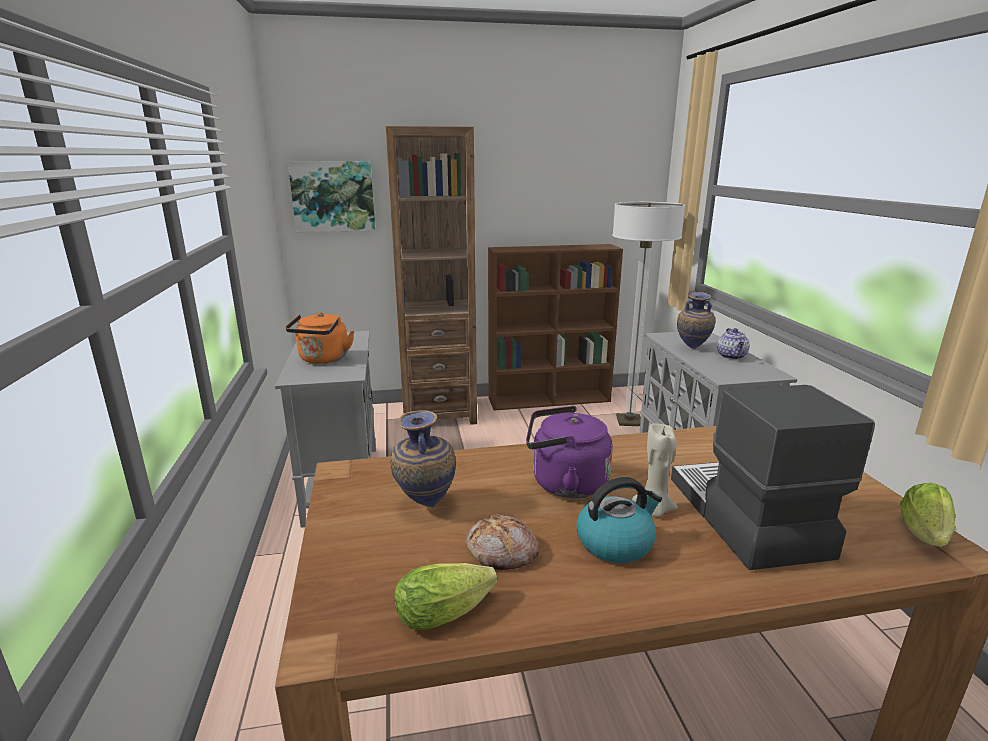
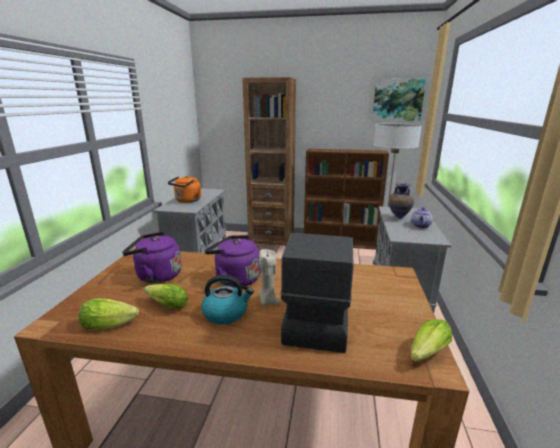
camera: 20 degrees right, 0 degrees up
(333, 196) = (225, 116): picture -> picture (397, 100)
(424, 505) = (156, 276): vase -> purple kettle
(502, 552) = (166, 305): bread -> lettuce

